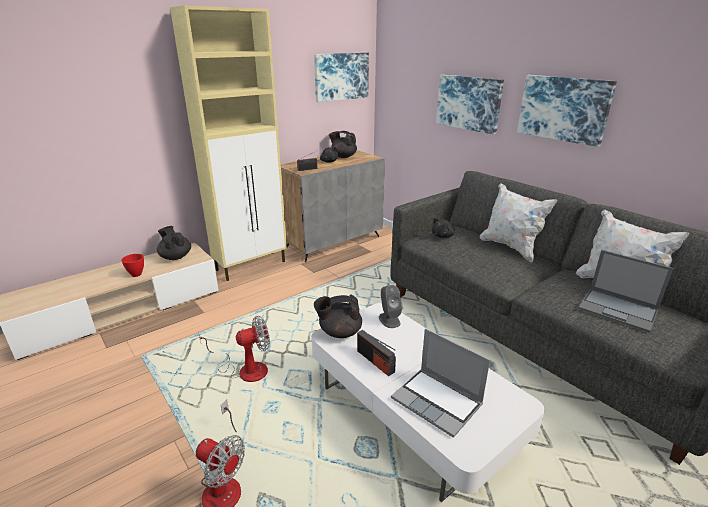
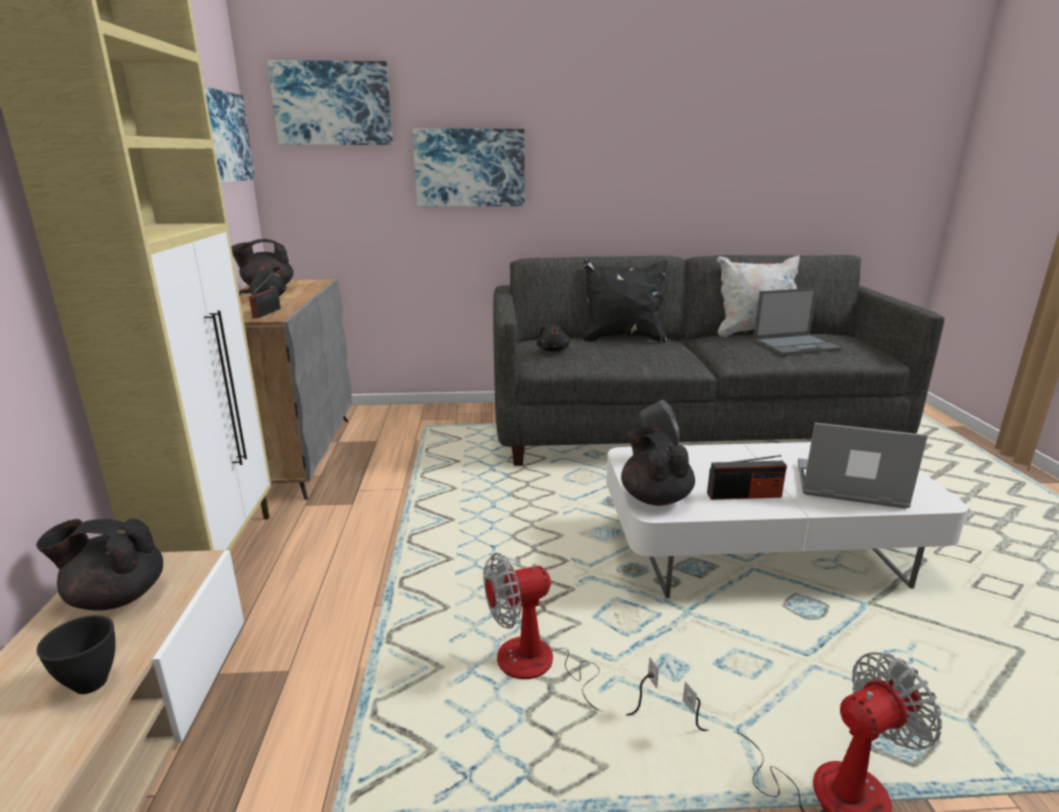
camera: 55 degrees left, 5 degrees down
(137, 274) = (91, 682): red bowl -> black bowl
(245, 369) = (544, 668): fan -> fan turned 120 degrees counterclockwise
(339, 332) = (655, 497): black teapot -> black teapot turned 135 degrees clockwise
(438, 402) = (848, 486): laptop -> laptop turned 150 degrees counterclockwise
(510, 247) = (622, 338): white pillow -> black pillow
(563, 108) = (613, 158): picture -> picture (333, 104)

